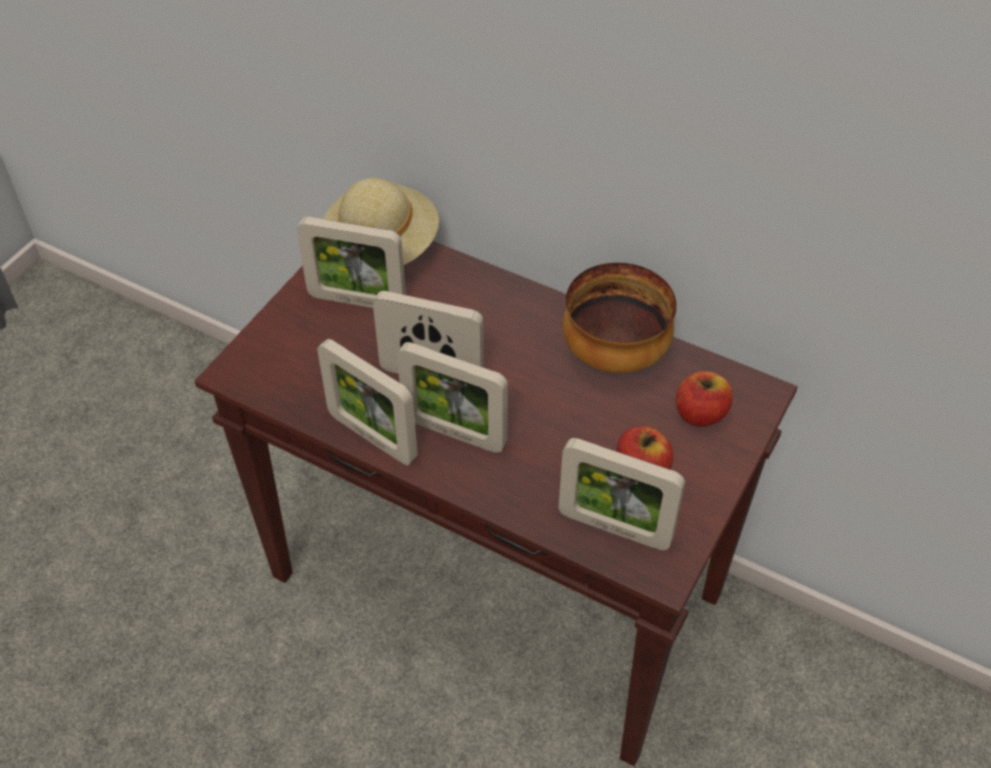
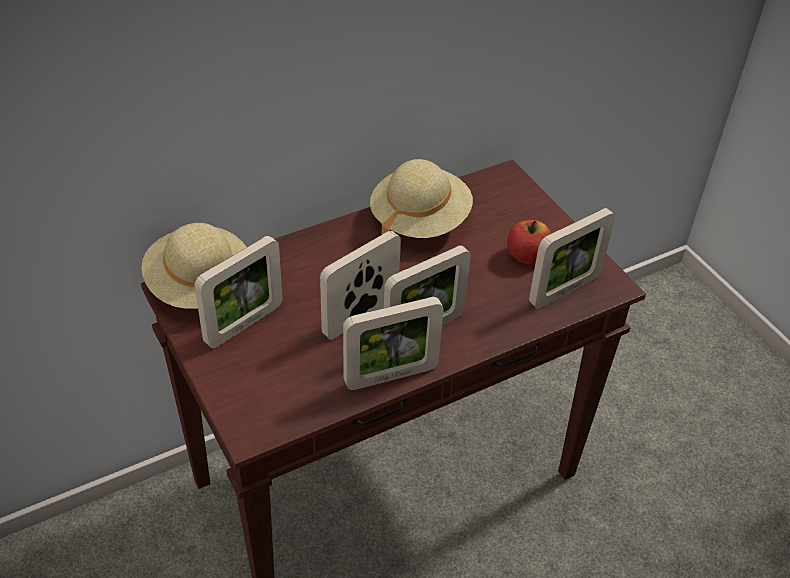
camera: 60 degrees left, 5 degrees down
(613, 354) = (419, 220): bowl -> beige hat
(700, 413) = (502, 208): apple -> none

